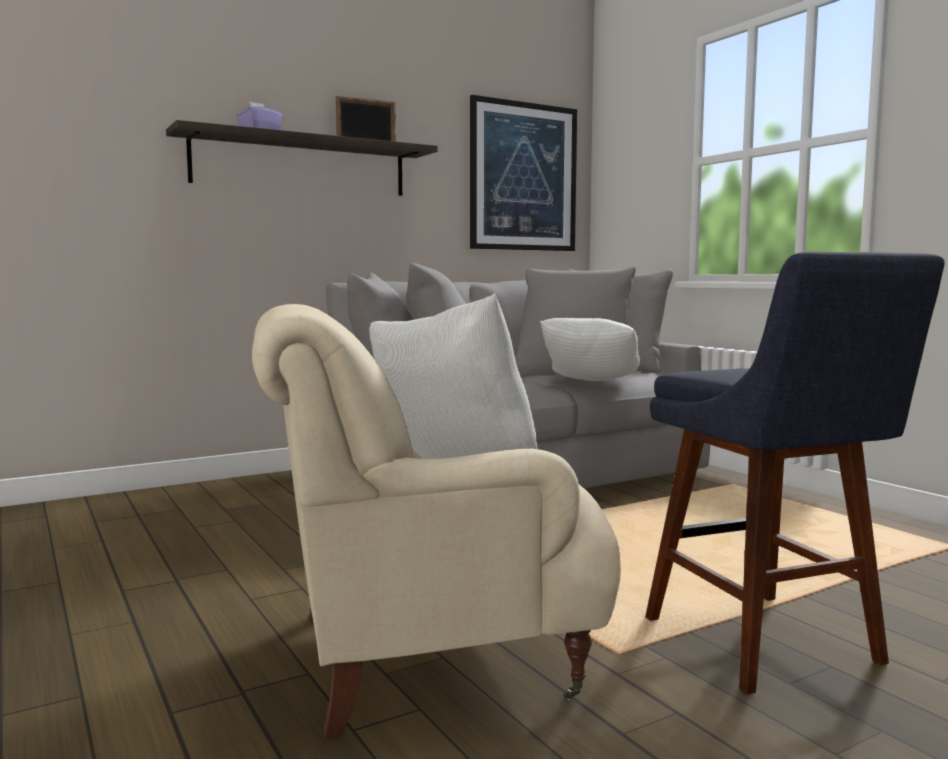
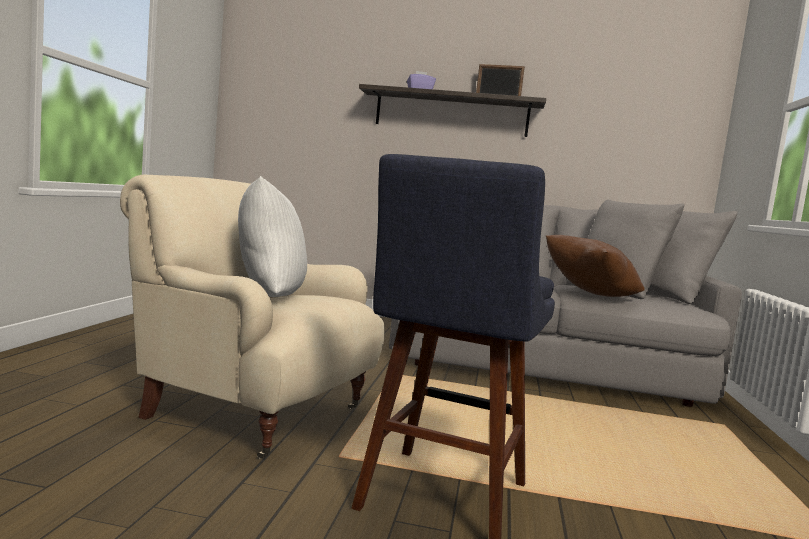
camera: 40 degrees right, 0 degrees up
(523, 177) = (647, 125): picture -> none
(590, 383) = (589, 295): white pillow -> brown pillow

